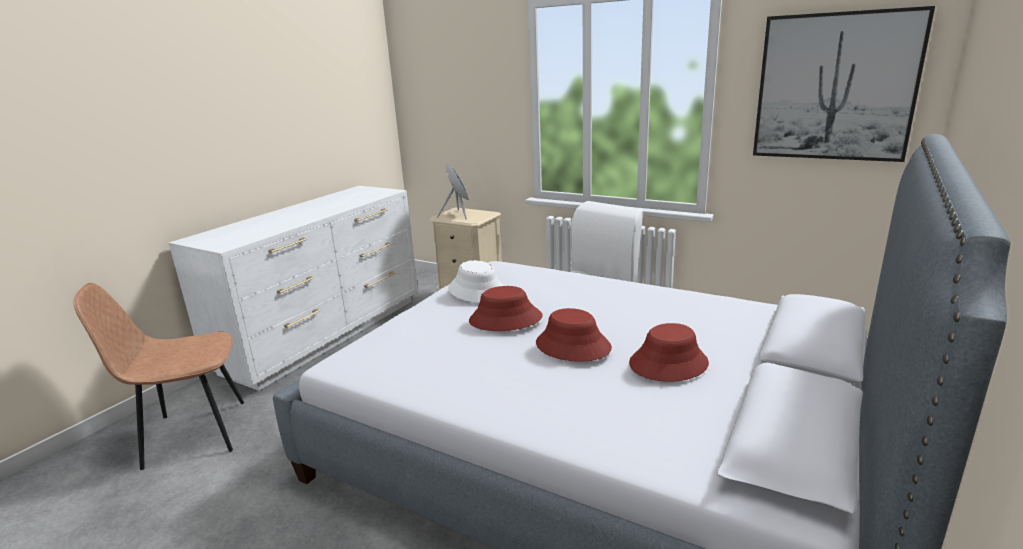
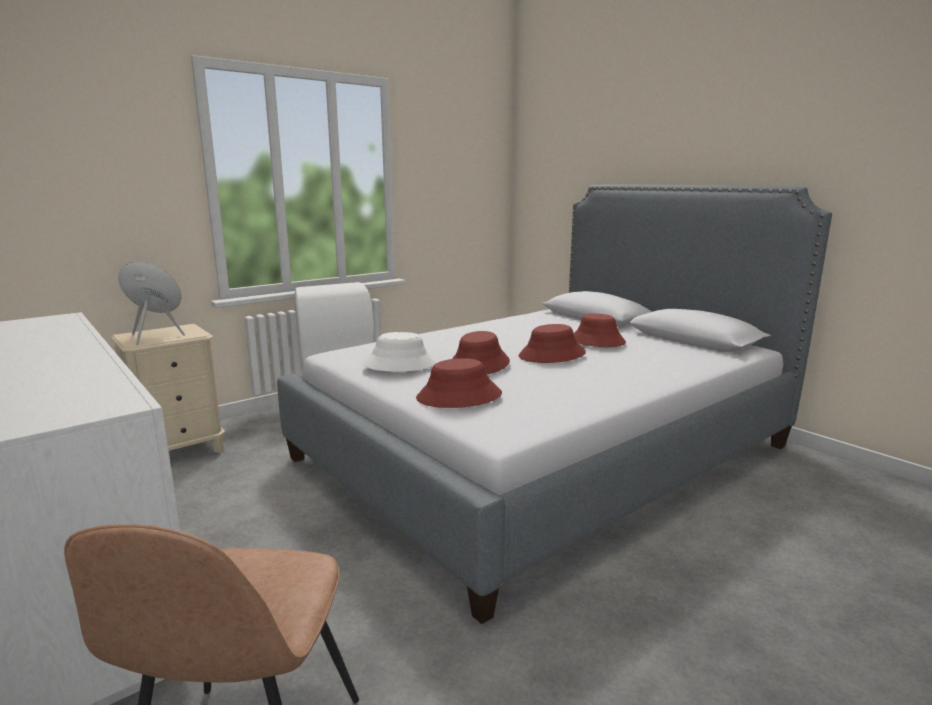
camera: 70 degrees left, 5 degrees down
(413, 330) = (459, 397): none -> red hat
(835, 87) = (462, 169): picture -> none

